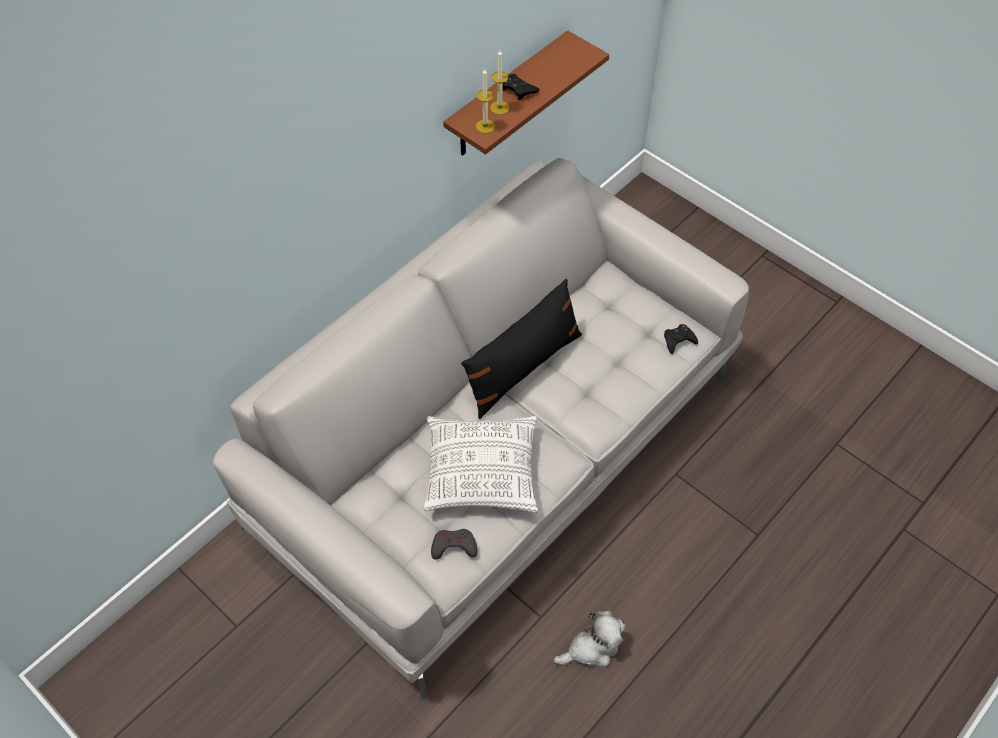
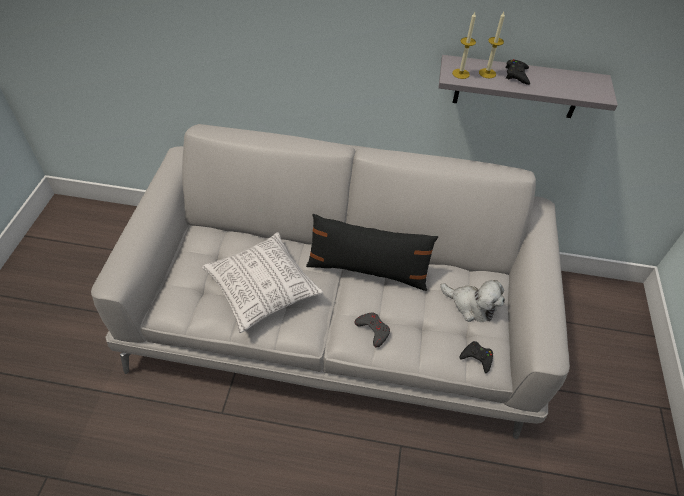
camera: 55 degrees right, 5 degrees down
(453, 546) = (192, 302): grey game controller -> grey game controller (373, 330)
(507, 97) = (518, 87): brown shelf -> grey shelf
(592, 647) = (215, 461): plush toy -> plush toy (471, 305)

